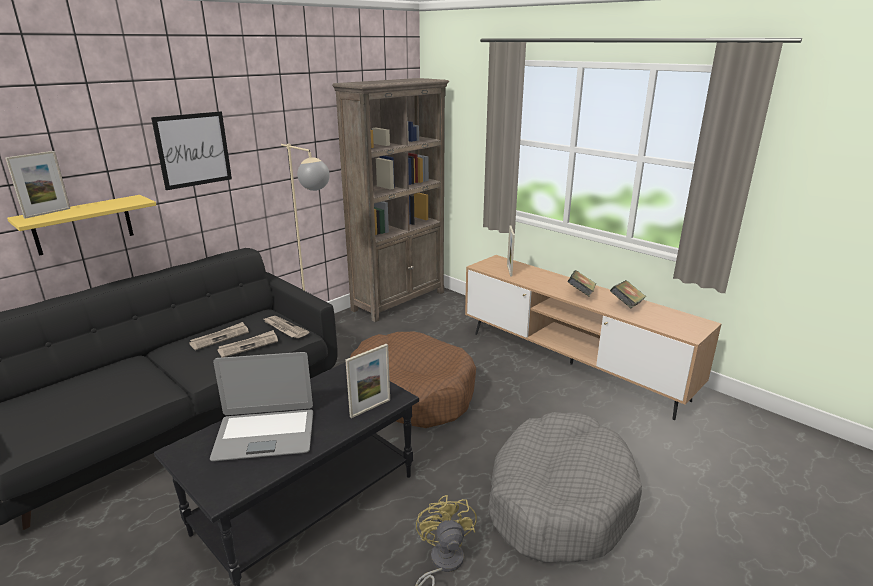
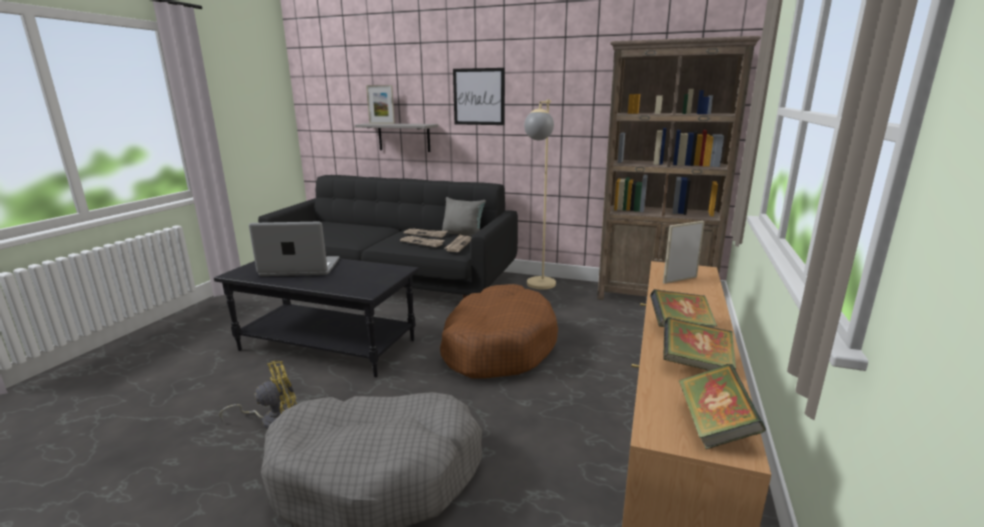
camera: 65 degrees right, 5 degrees down
(83, 225) = (404, 137): yellow shelf -> grey shelf
(247, 319) = (463, 234): none -> grey pillow
(265, 435) = (300, 268): laptop -> laptop turned 120 degrees clockwise
(370, 408) = (346, 287): picture frame -> none
(686, 321) = (714, 426): none -> book

